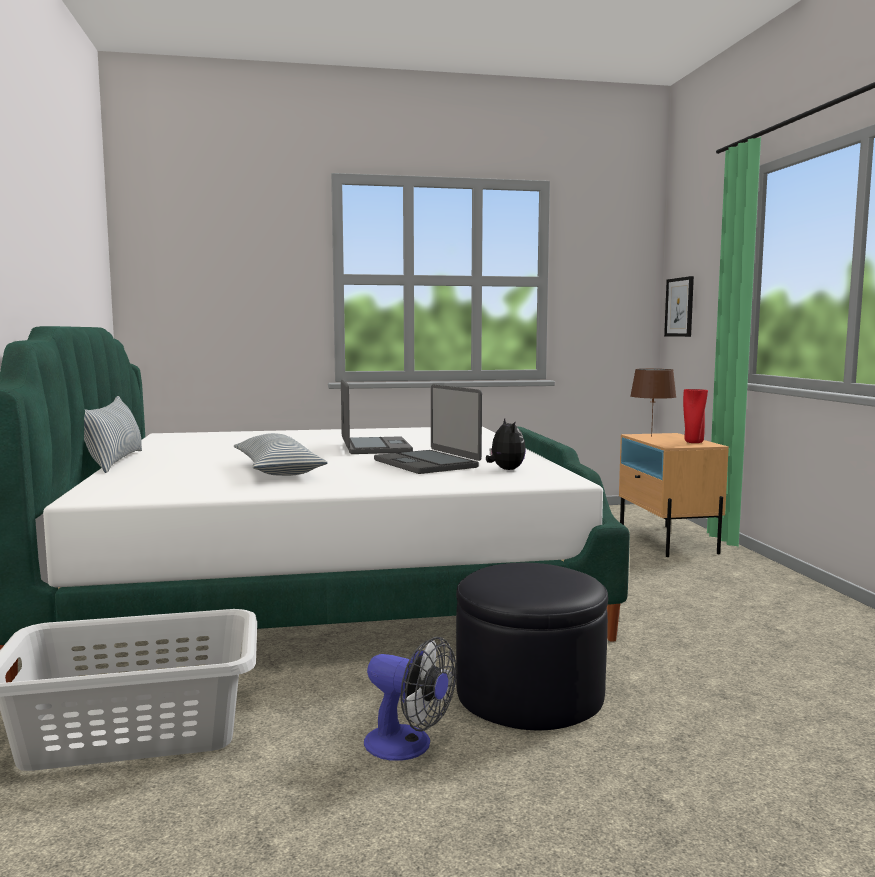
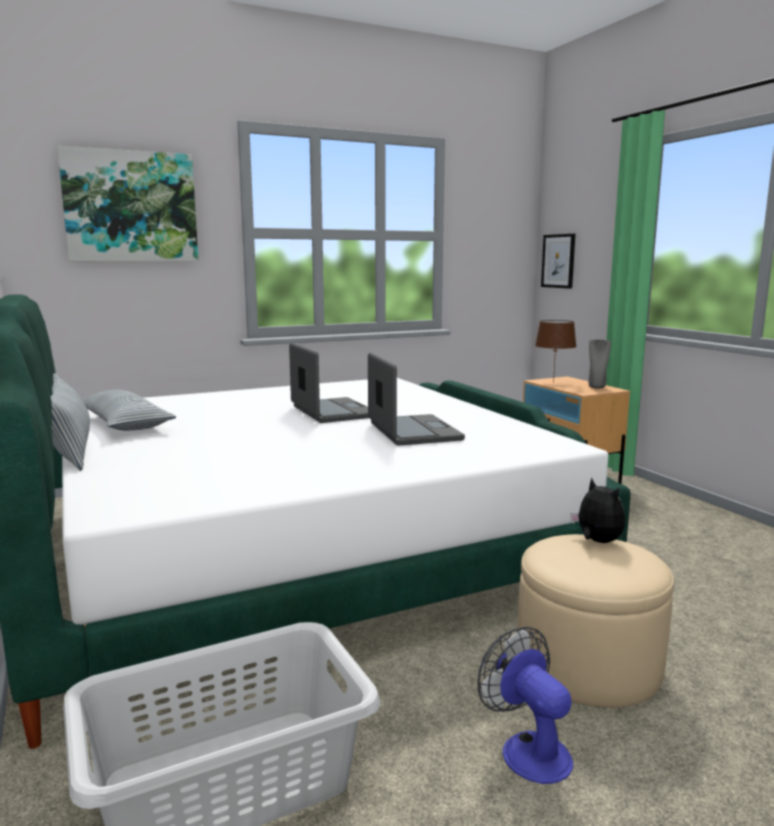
camera: 15 degrees left, 5 degrees up
(228, 256) = (131, 207): none -> picture
(277, 470) = (273, 452): pillow -> pillow (124, 424)
(408, 746) = (527, 749): fan -> fan turned 135 degrees counterclockwise
(427, 464) = (412, 432): laptop -> laptop turned 150 degrees counterclockwise
(505, 470) = (496, 435): plush toy -> plush toy (597, 541)
(529, 694) = (588, 663): black ottoman -> beige ottoman
(693, 442) = (596, 387): red vase -> grey vase

